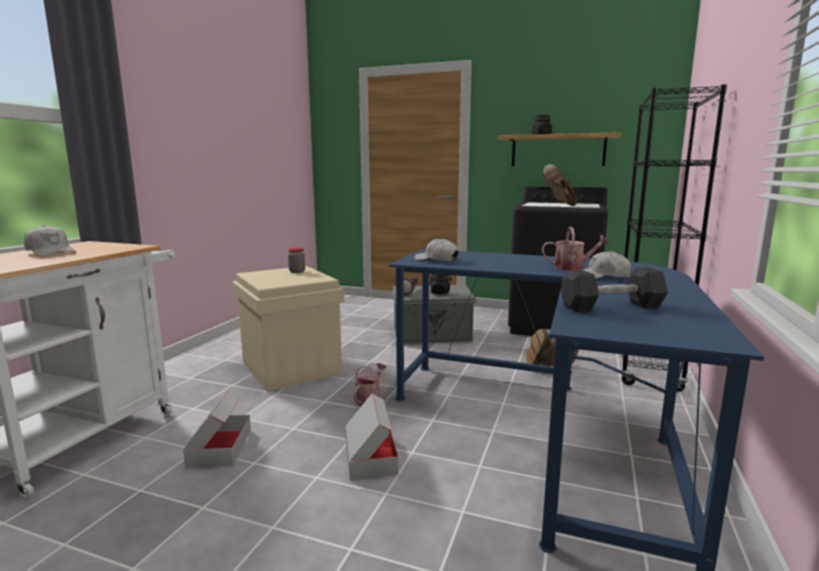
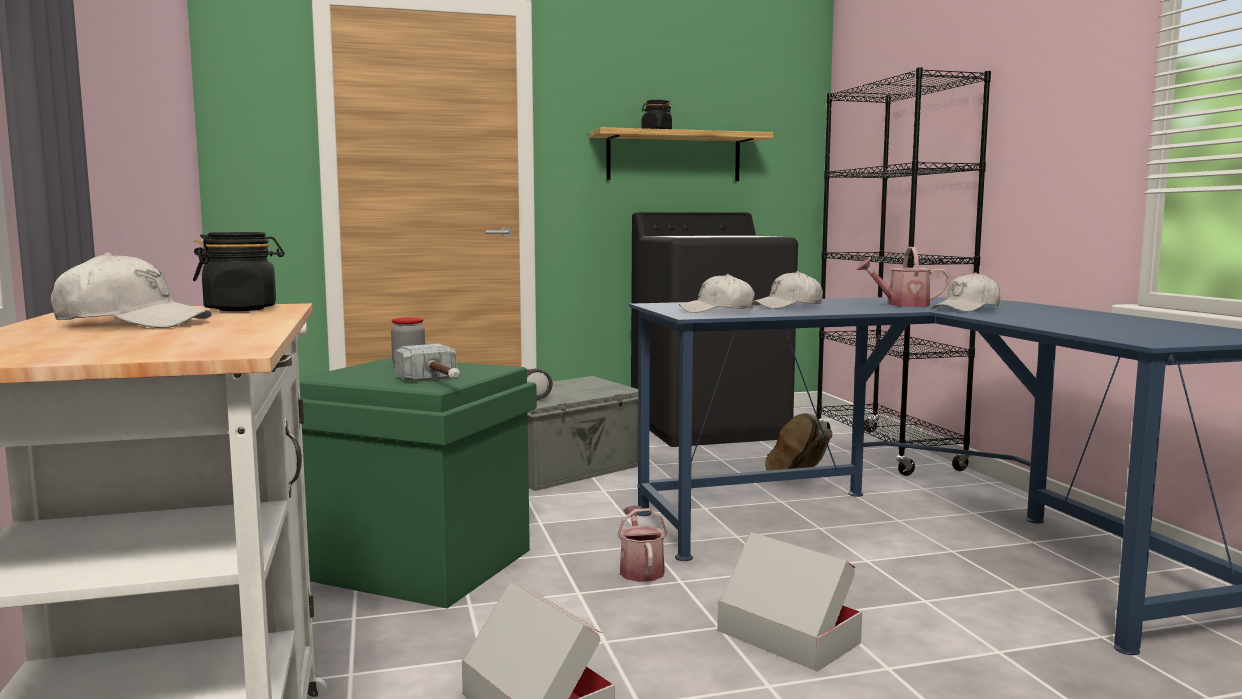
camera: 35 degrees left, 5 degrees down
(275, 283) = (436, 382): none -> hammer
(290, 367) = (416, 564): beige storage box -> green storage box
(440, 293) = (582, 390): black jar -> black jar (242, 309)
(493, 260) = (788, 306): none -> white cap
(560, 204) = (715, 236): brown boot -> none
(573, 267) = (902, 305): watering can -> watering can turned 150 degrees counterclockwise
(611, 307) = (1095, 326): grey dumbbell -> none

